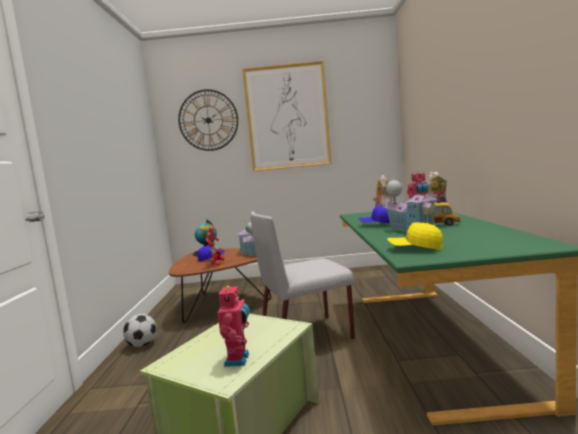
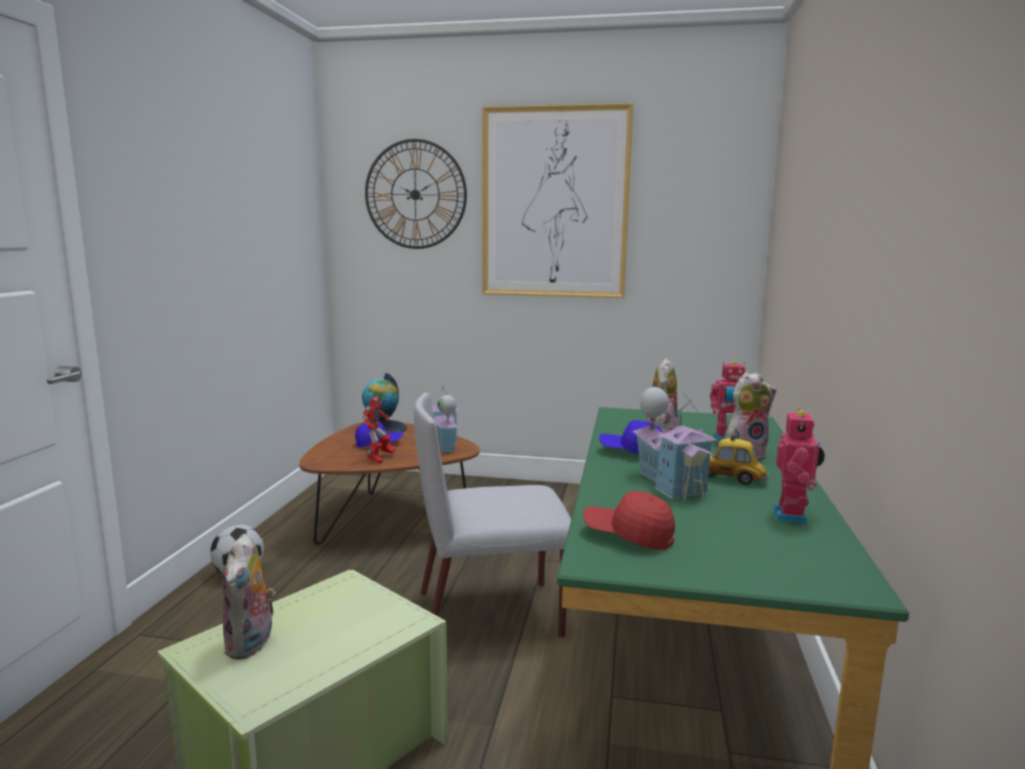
camera: 10 degrees right, 5 degrees up
(201, 355) = (252, 644): none -> plush toy
(239, 359) = (297, 667): toy robot -> toy robot (793, 516)
(415, 248) = (628, 536): yellow cap -> red cap

